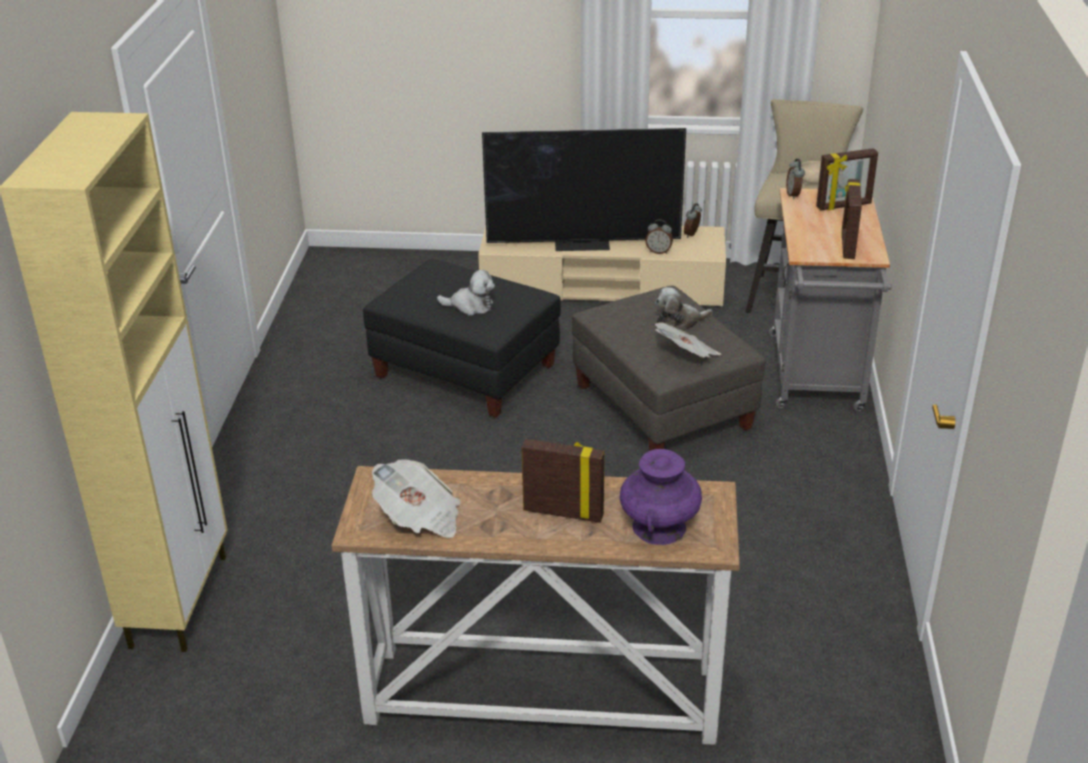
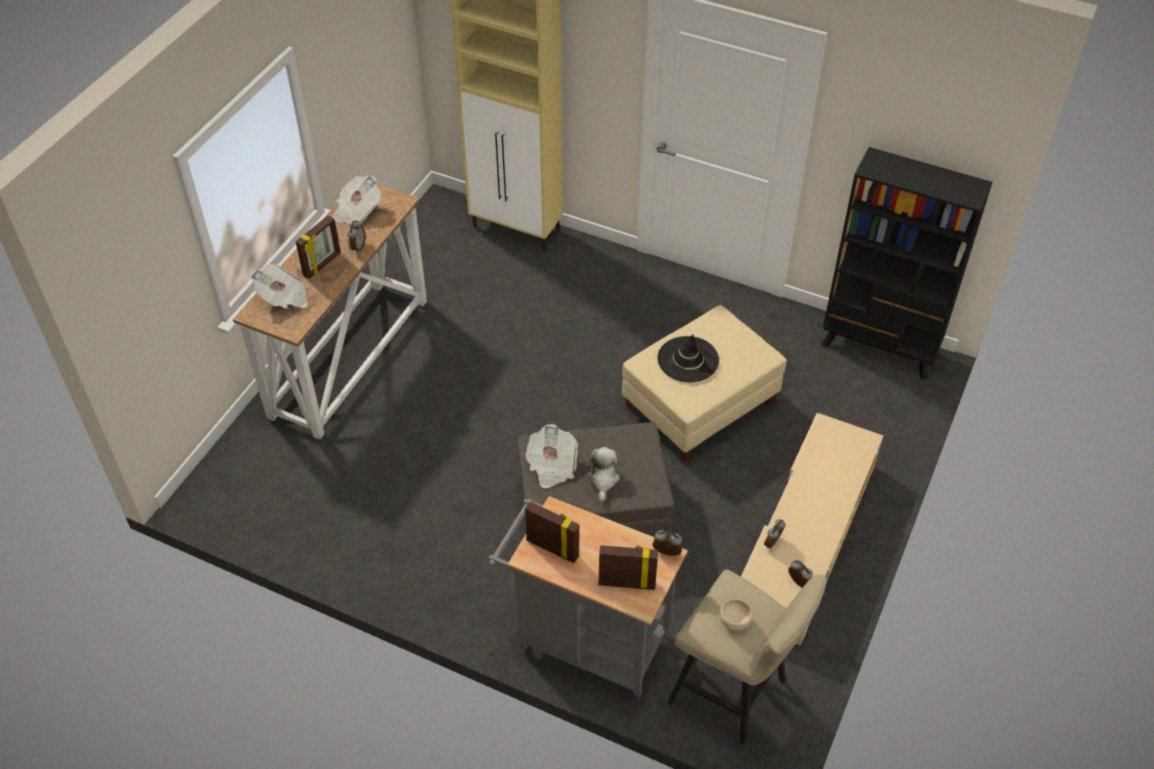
camera: 110 degrees right, 15 degrees up
(321, 282) = (880, 348): none -> black bookcase
(465, 372) = (699, 406): black ottoman -> beige ottoman
(470, 306) = (688, 359): plush toy -> black hat
(503, 490) = (358, 247): none -> alarm clock
(583, 243) = (811, 491): television -> none
(659, 527) = (283, 298): purple vase -> newspaper
(844, 206) = (627, 582): picture frame -> picture frame turned 90 degrees clockwise

